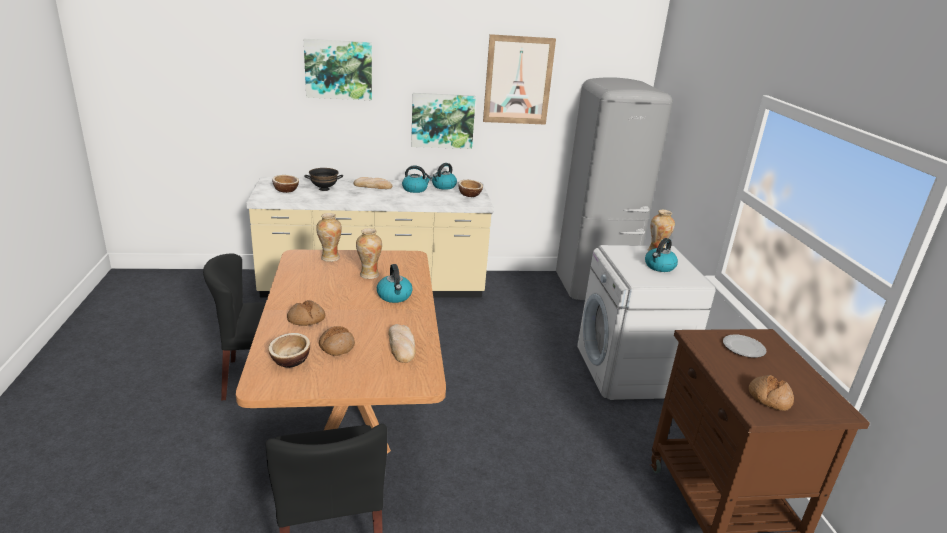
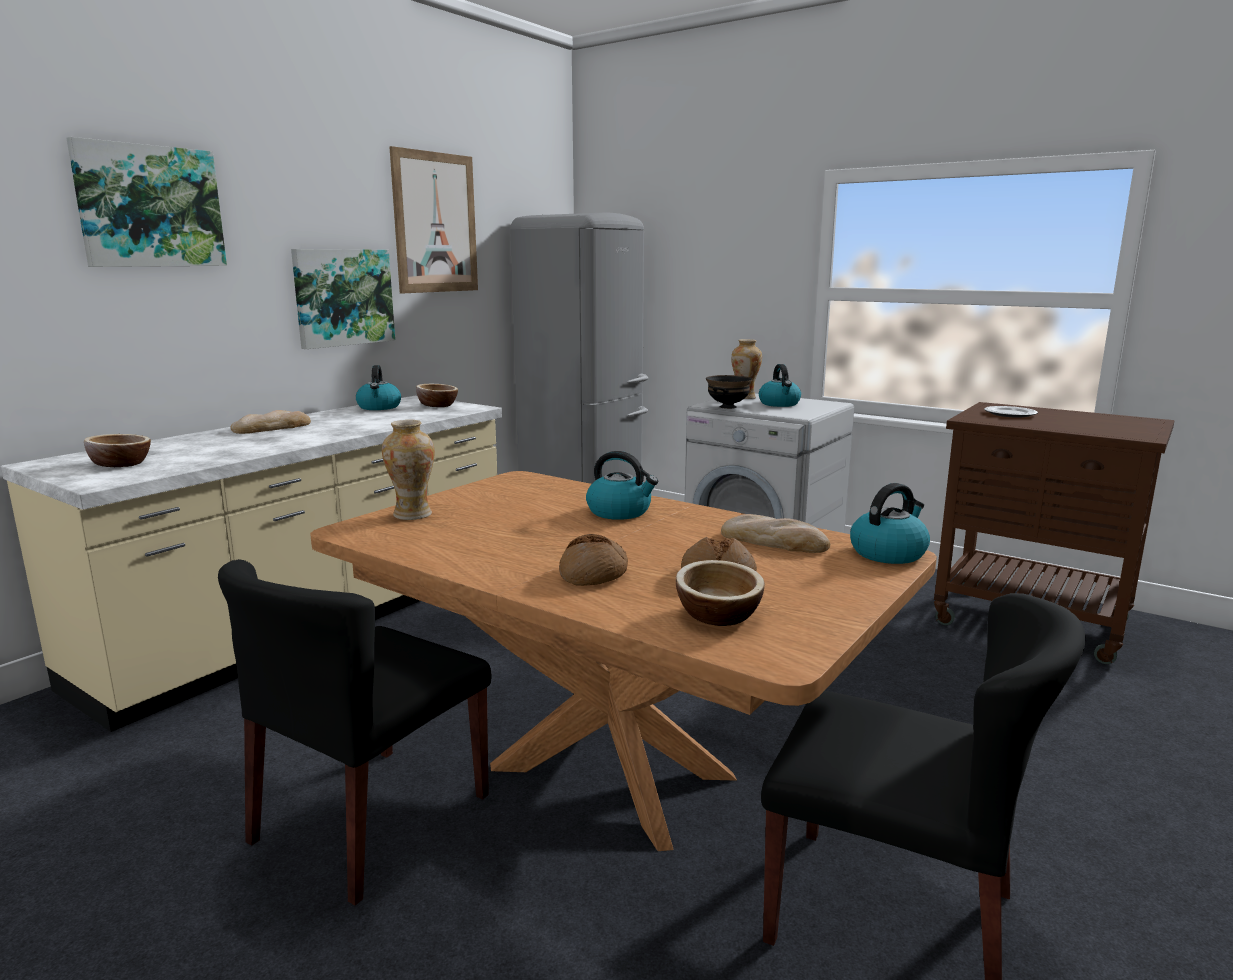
camera: 45 degrees left, 10 degrees down
(324, 189) = (196, 448): black bowl -> black bowl (728, 407)
(369, 275) = (523, 508): vase -> none
(415, 189) = (349, 417): kettle -> kettle (888, 553)
(769, 398) = (1116, 429): bread -> none

